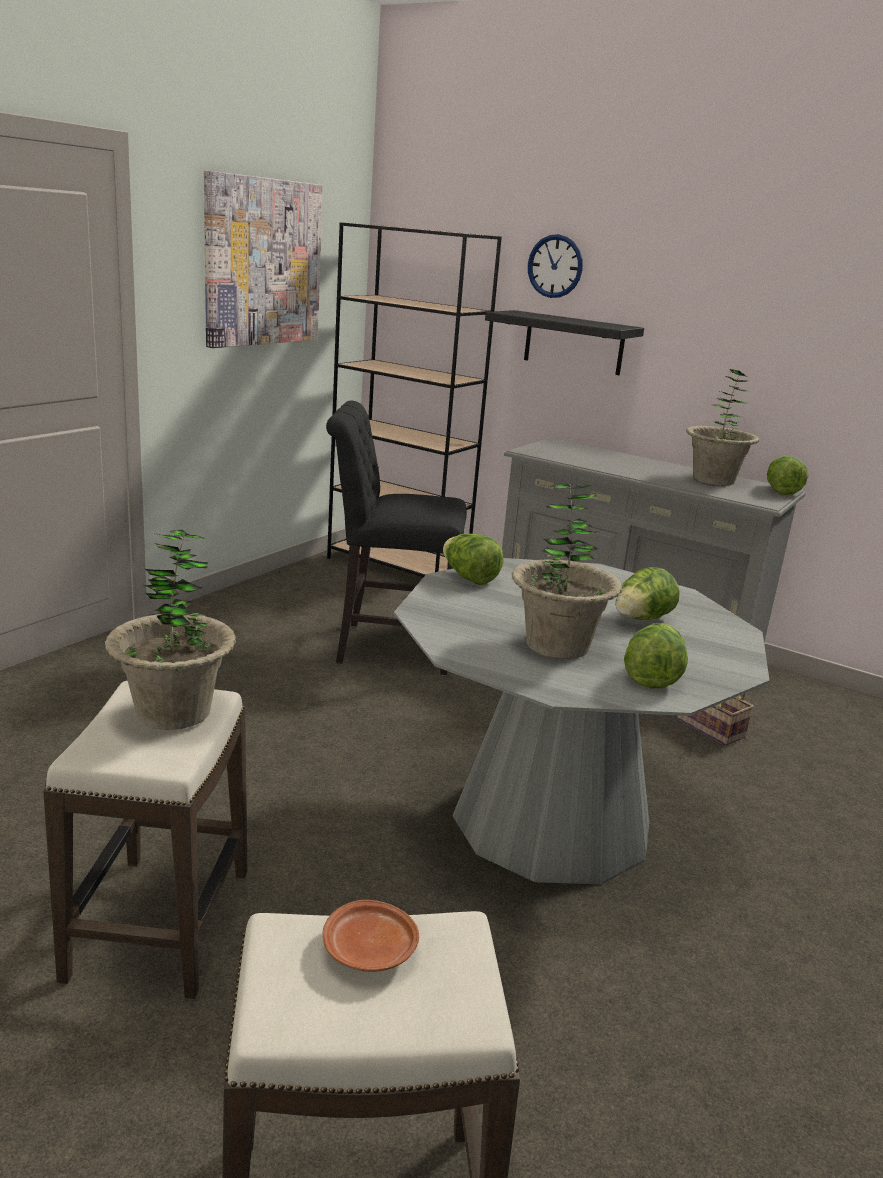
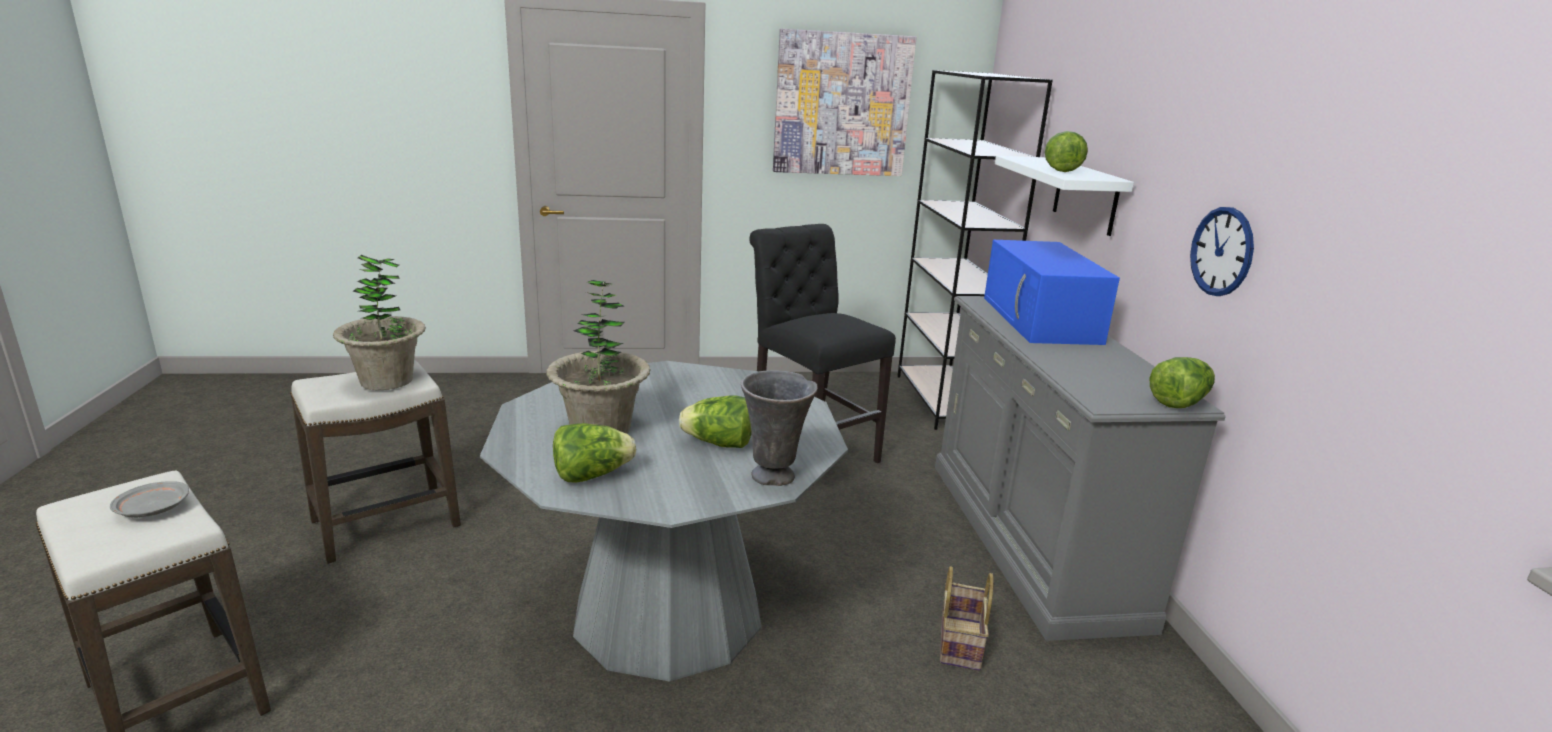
camera: 50 degrees right, 0 degrees up
(370, 950) = (152, 509): brown plate -> grey plate
(469, 578) = (686, 372): lettuce -> lettuce (1060, 170)
(555, 266) = (1084, 110): wall clock -> wall clock (1221, 251)
(574, 343) = (1085, 196): black shelf -> white shelf
(597, 457) = (1041, 320): none -> blue microwave
(713, 480) = (1117, 370): potted plant -> none
(721, 624) = (774, 477): none -> grey vase

